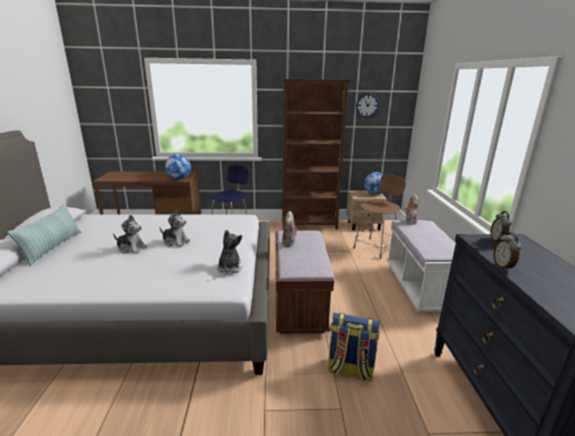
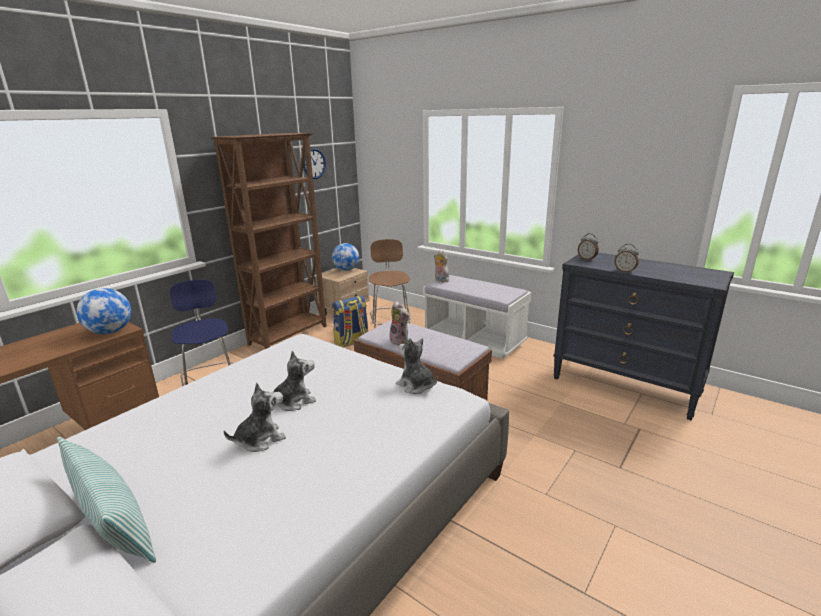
camera: 50 degrees left, 0 degrees up
(350, 370) = (537, 424): backpack -> backpack (352, 342)

